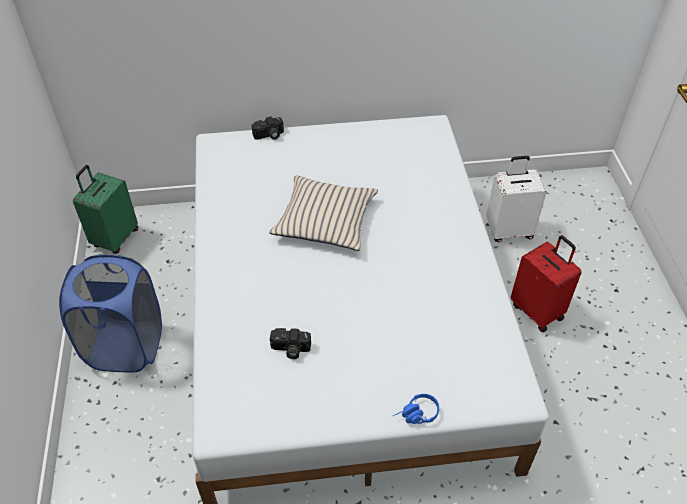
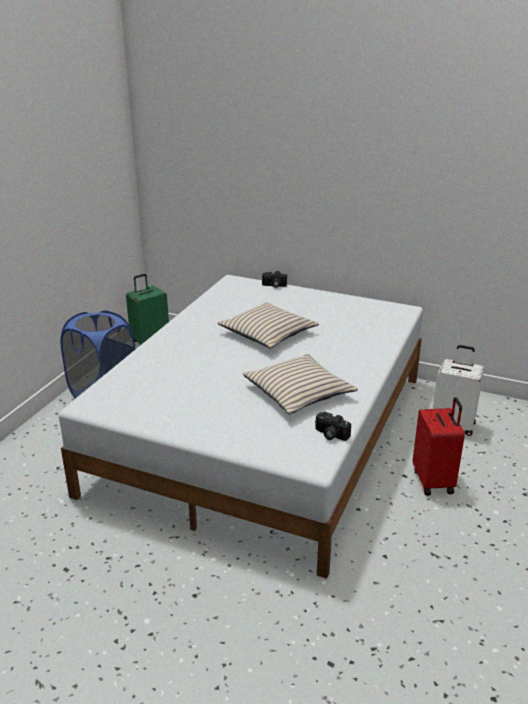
camera: 30 degrees right, 20 degrees down
(290, 349) = (173, 385): camera -> camera (330, 434)
(415, 415) = (223, 445): blue headphones -> none
(427, 300) = (298, 392): none -> beige pillow

